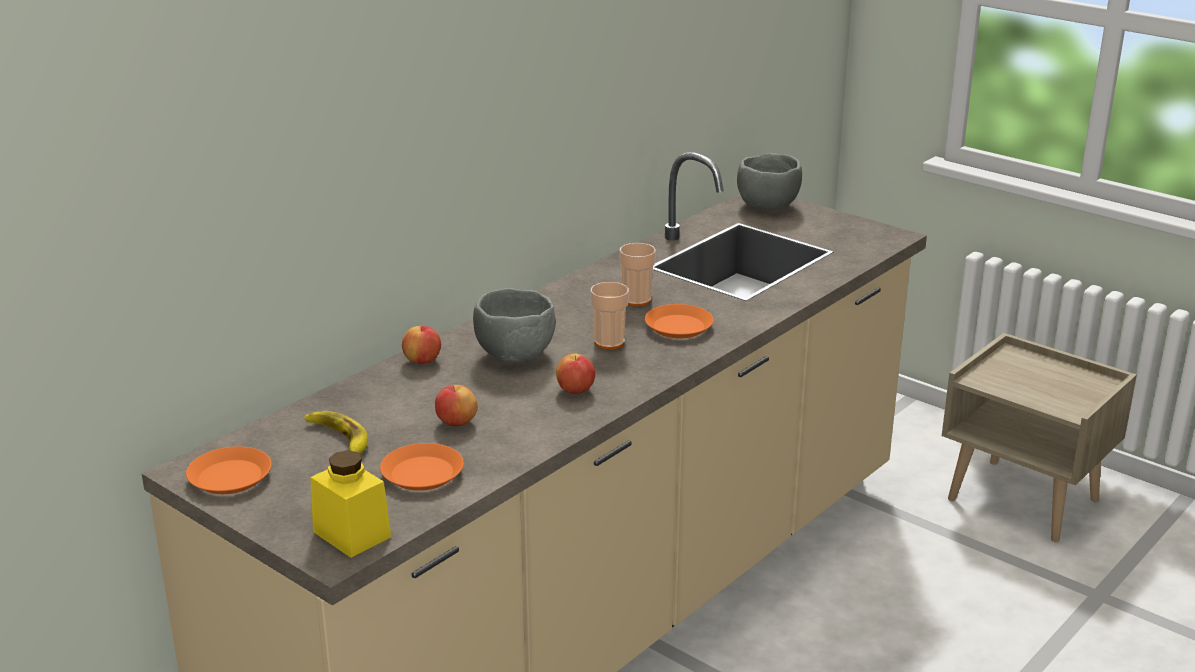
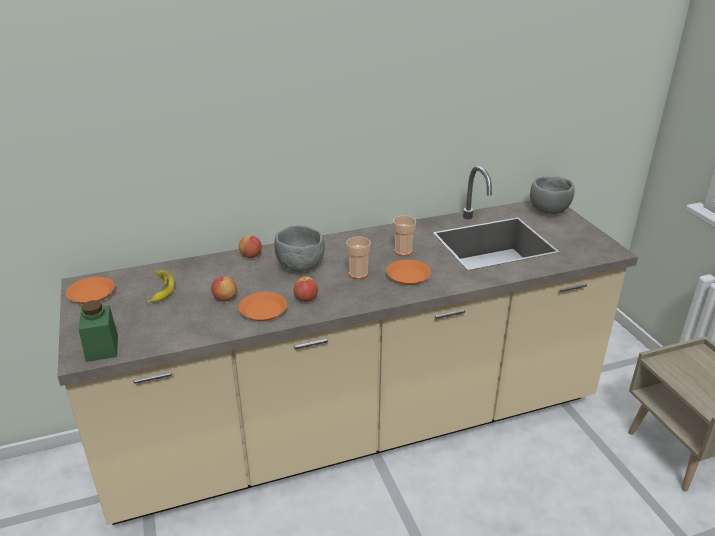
camera: 30 degrees right, 5 degrees up
(352, 534) = (102, 348): yellow jar -> green jar
(423, 473) = (174, 324): orange plate -> orange plate (263, 310)

